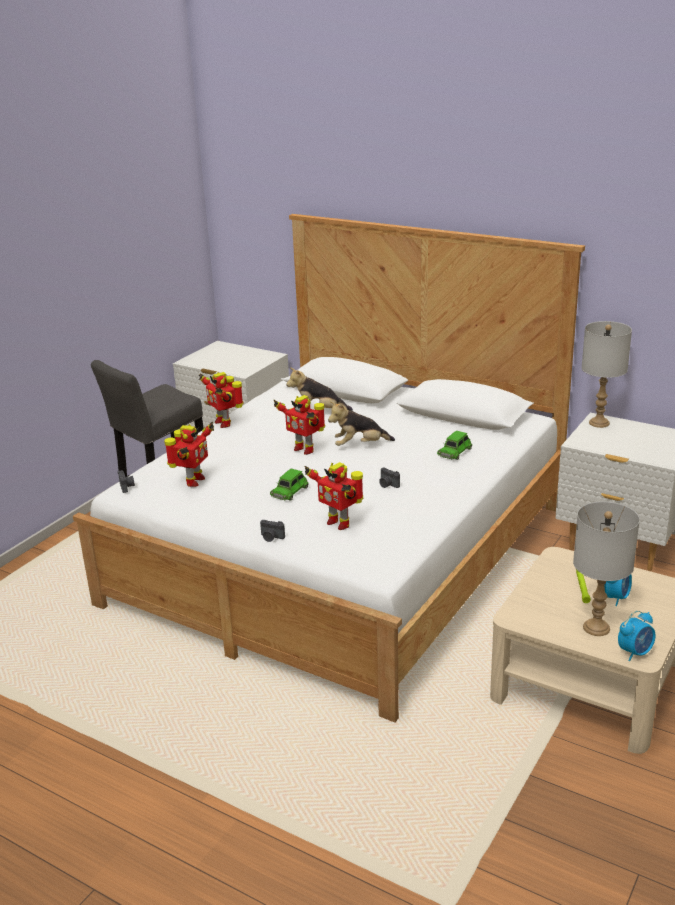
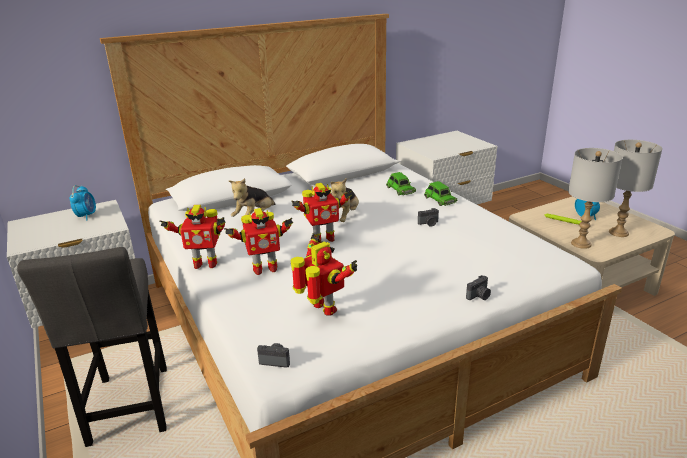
camera: 60 degrees left, 0 degrees up
(289, 491) = (395, 266): green toy car -> green toy car (439, 199)
(339, 523) = (475, 259): toy robot -> toy robot (264, 269)
(598, 423) = (414, 144): grey table lamp -> grey table lamp (581, 244)
(635, 652) = (651, 230): alarm clock -> alarm clock (86, 216)

